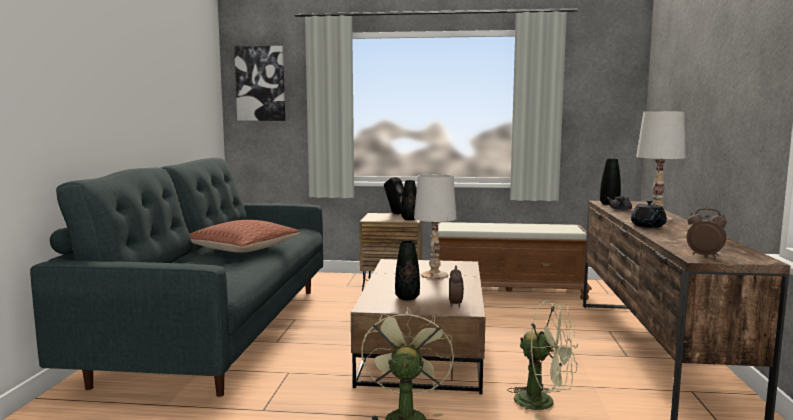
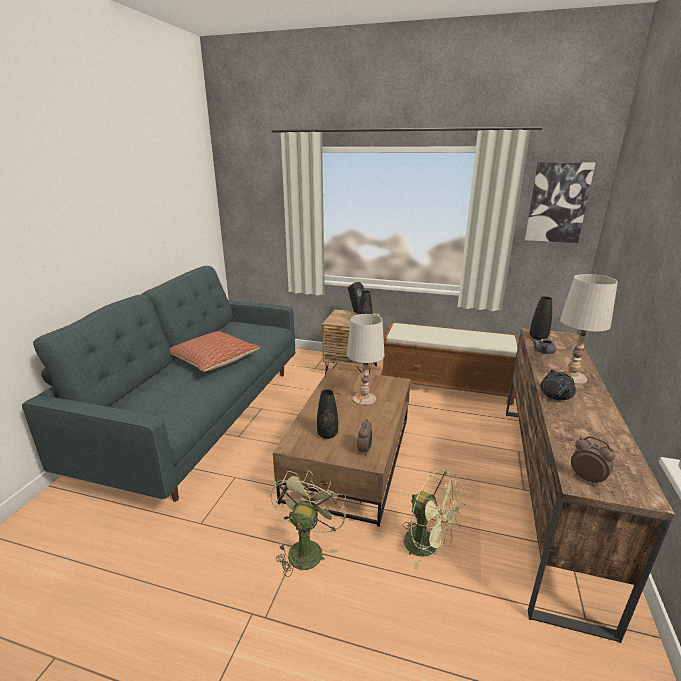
camera: 10 degrees right, 15 degrees up
(260, 83) = (247, 192): picture -> picture (557, 202)

